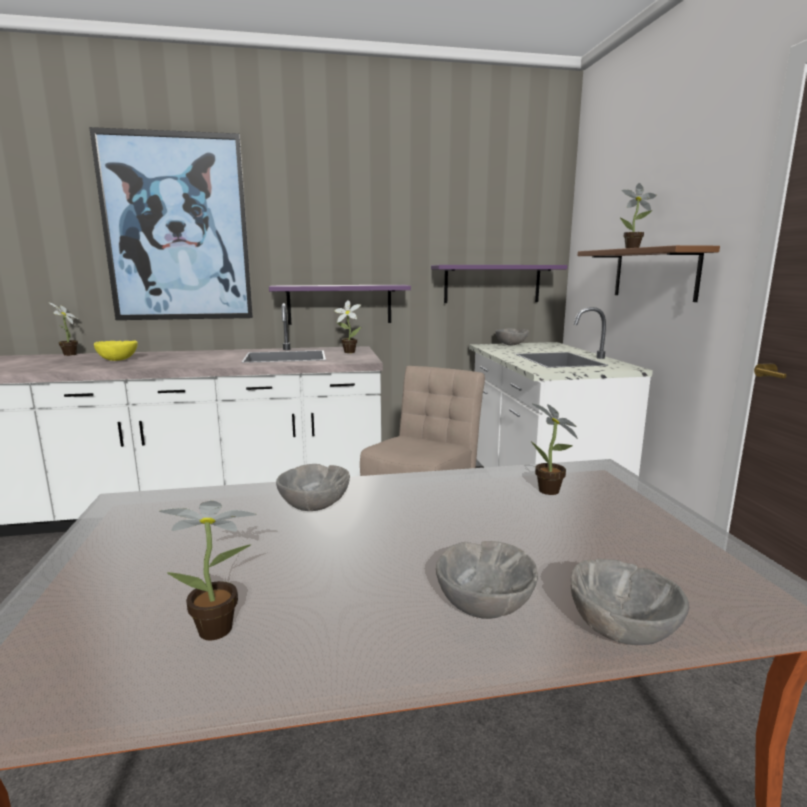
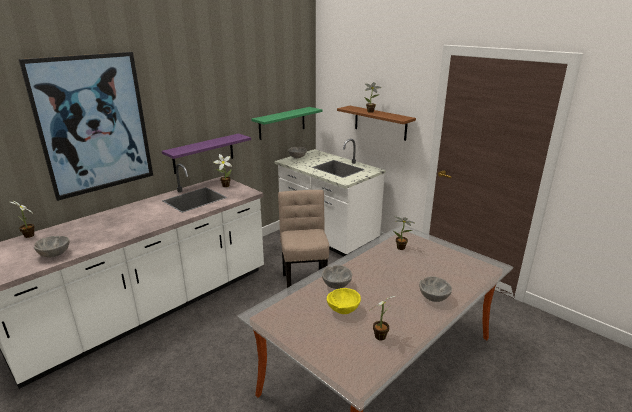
camera: 35 degrees left, 10 degrees up
(117, 360) = (88, 232): yellow bowl -> yellow bowl (343, 310)
(492, 283) = (282, 123): purple shelf -> green shelf
(619, 630) = (468, 290): grey bowl -> grey bowl (54, 254)

